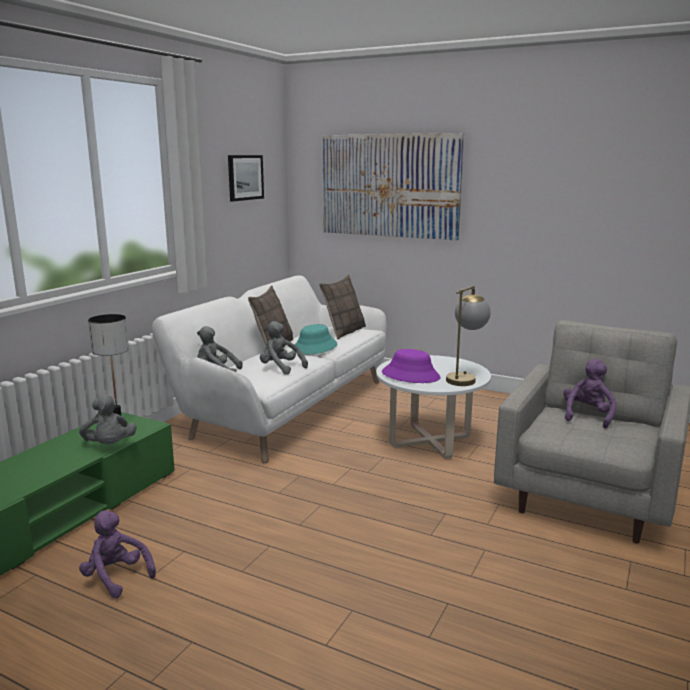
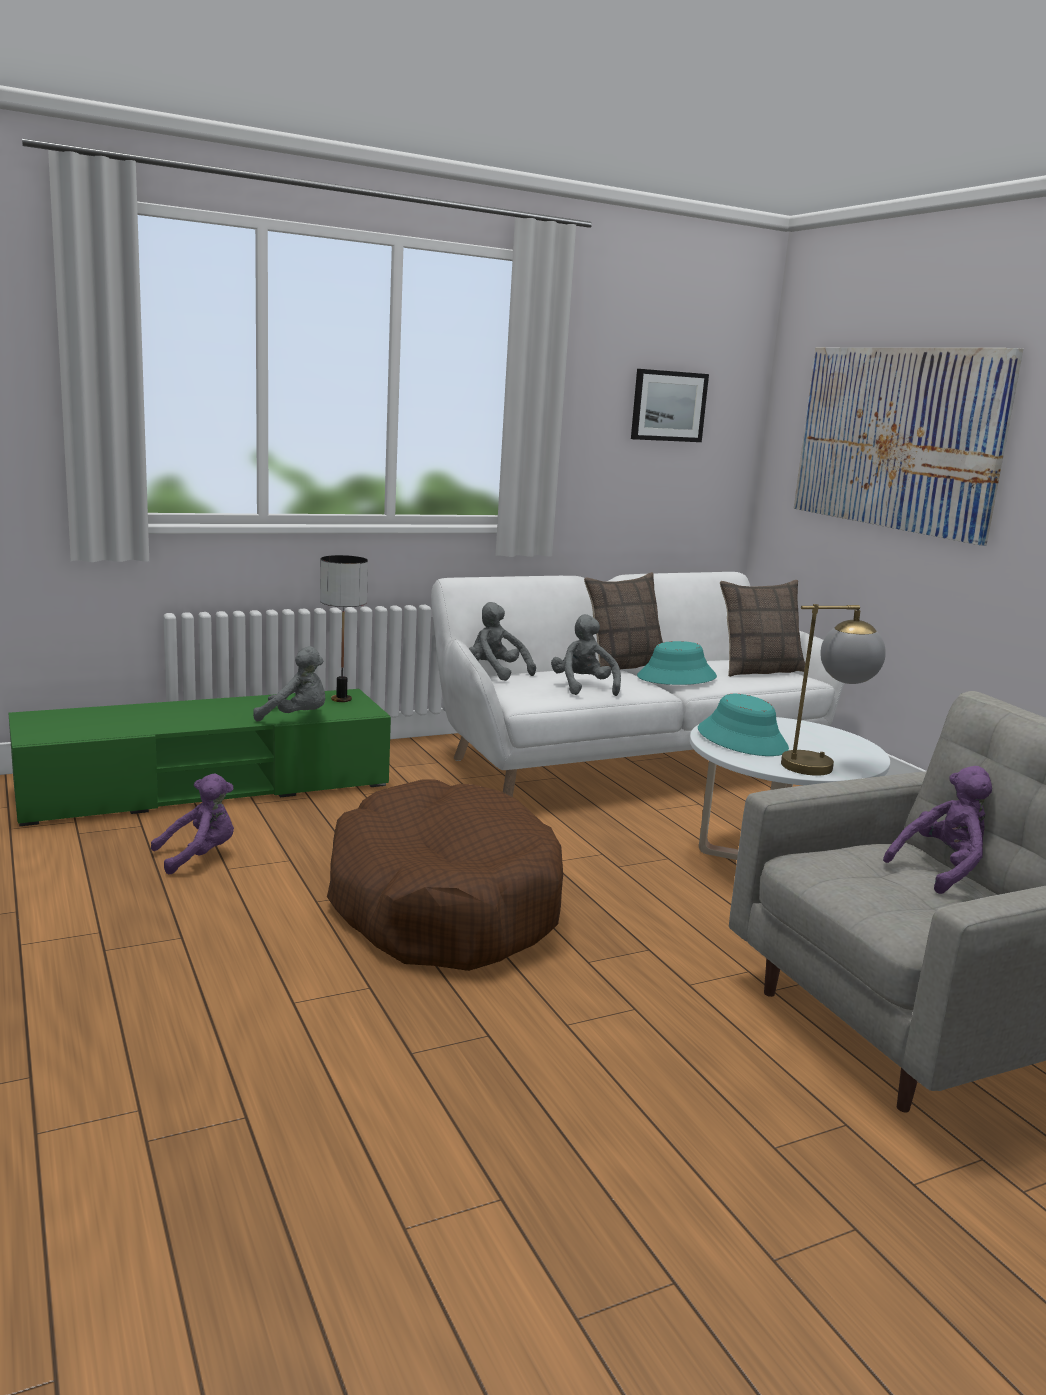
camera: 35 degrees right, 0 degrees up
(109, 446) = (296, 717): grey plush toy -> grey plush toy turned 90 degrees counterclockwise
(116, 577) = (199, 856): purple plush toy -> purple plush toy turned 75 degrees clockwise
(315, 536) = (443, 904): none -> brown dog bed
(410, 375) = (742, 740): purple hat -> turquoise hat

